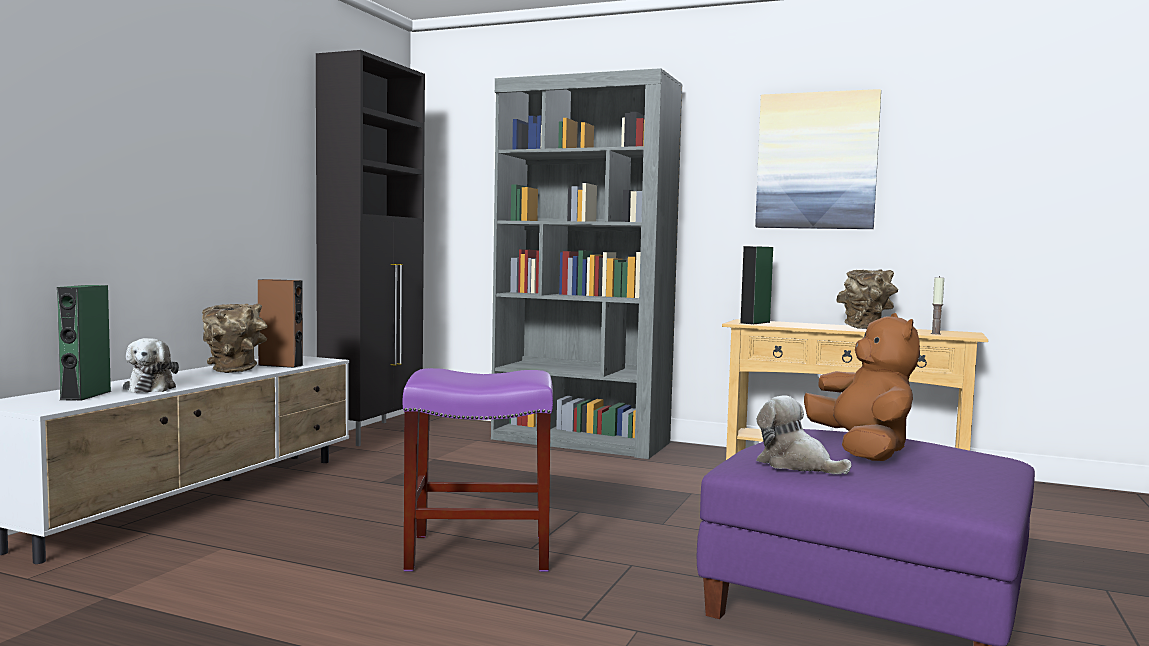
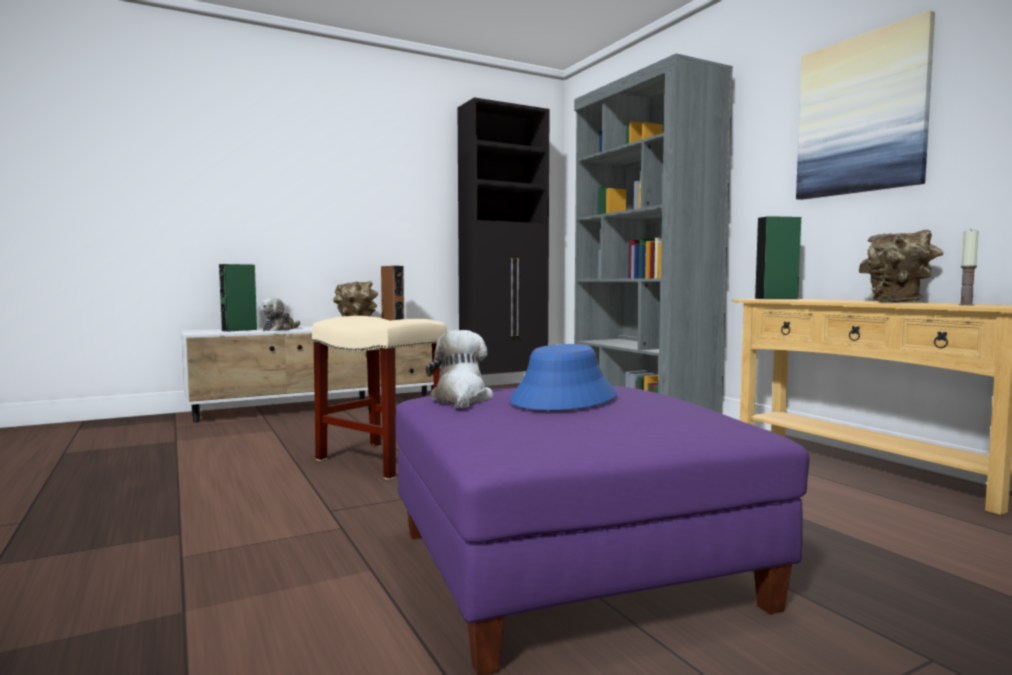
camera: 40 degrees right, 0 degrees up
(481, 552) = (383, 460): purple stool -> beige stool
(862, 450) = (564, 398): brown plush toy -> blue hat

